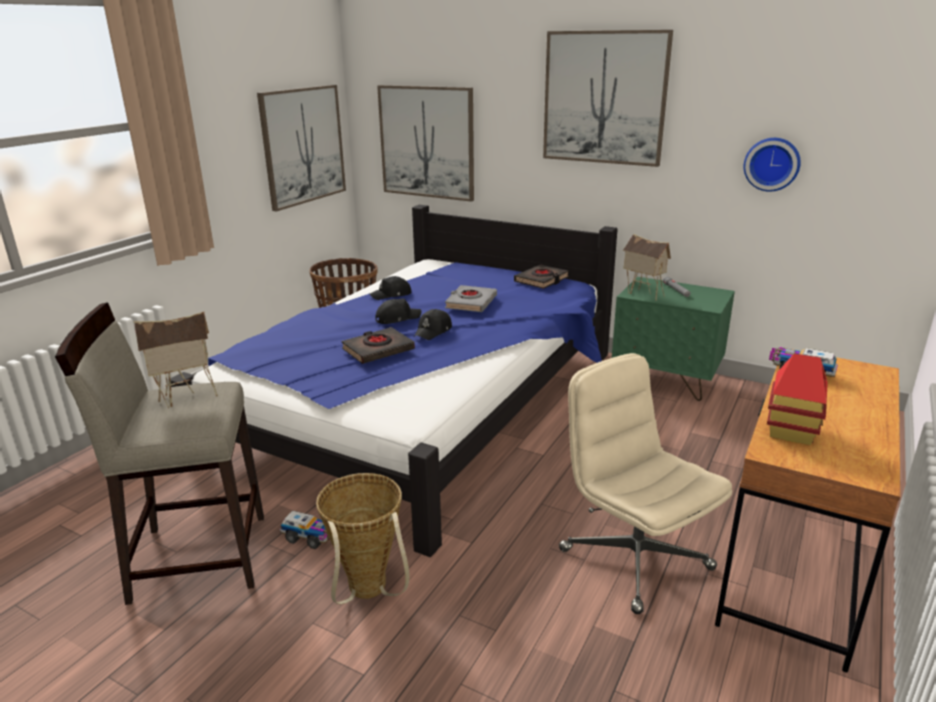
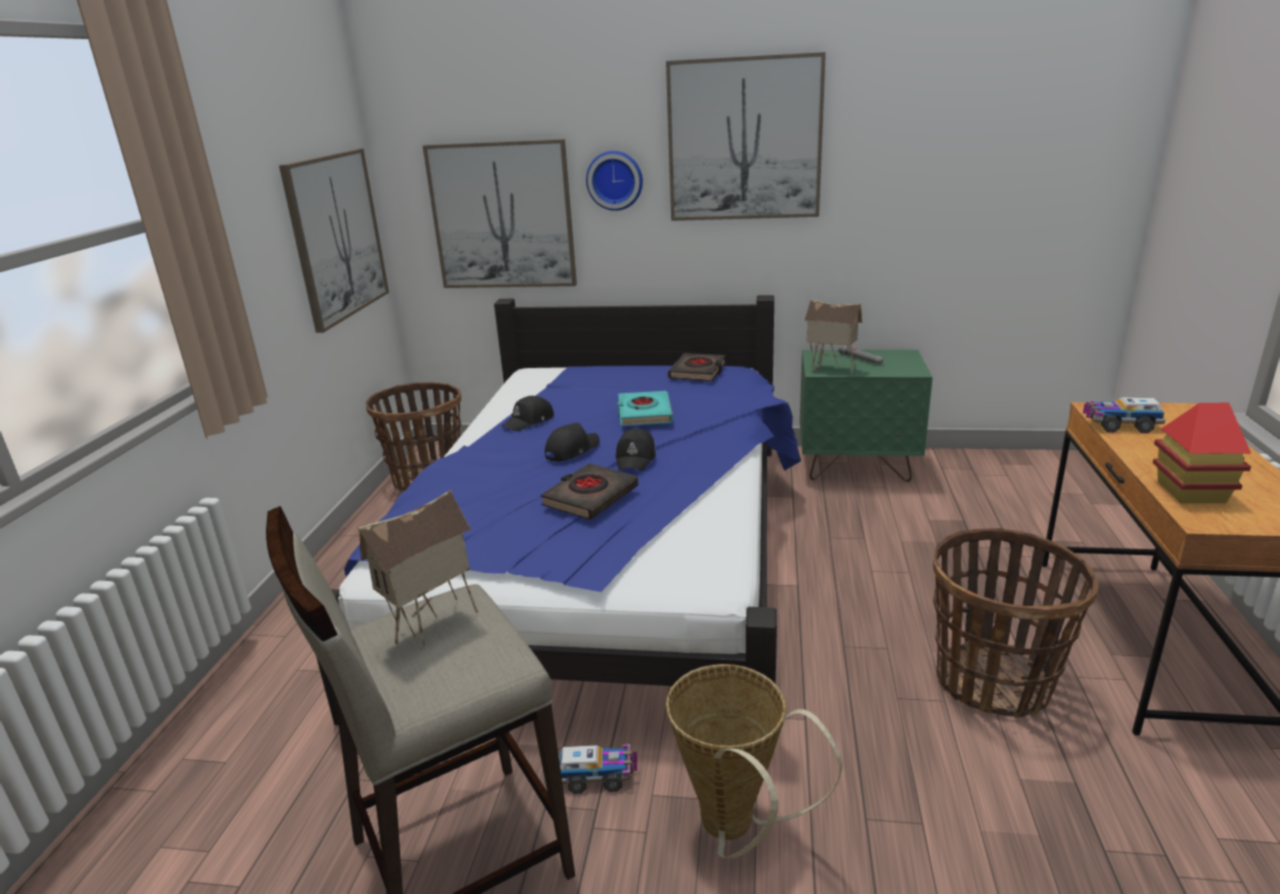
camera: 20 degrees left, 0 degrees up
(470, 303) = (644, 413): grey book -> turquoise book
(633, 558) = (993, 682): beige office chair -> basket
(772, 164) = (949, 200): wall clock -> wall clock (615, 180)

